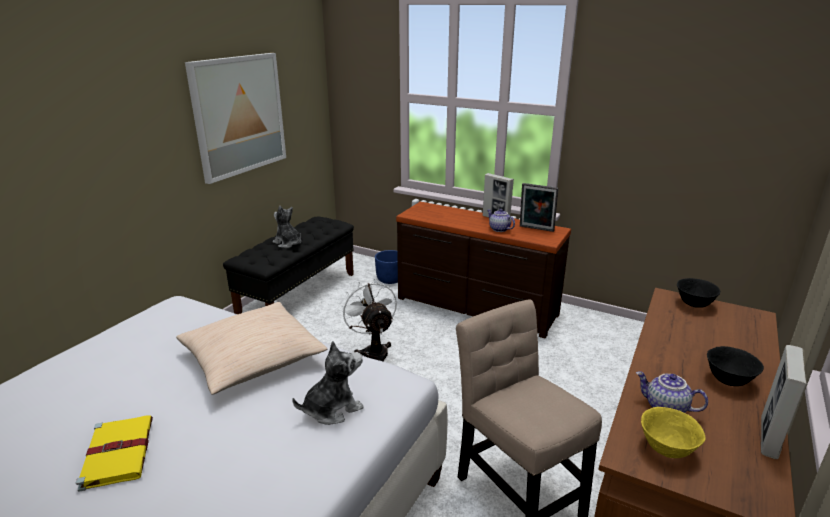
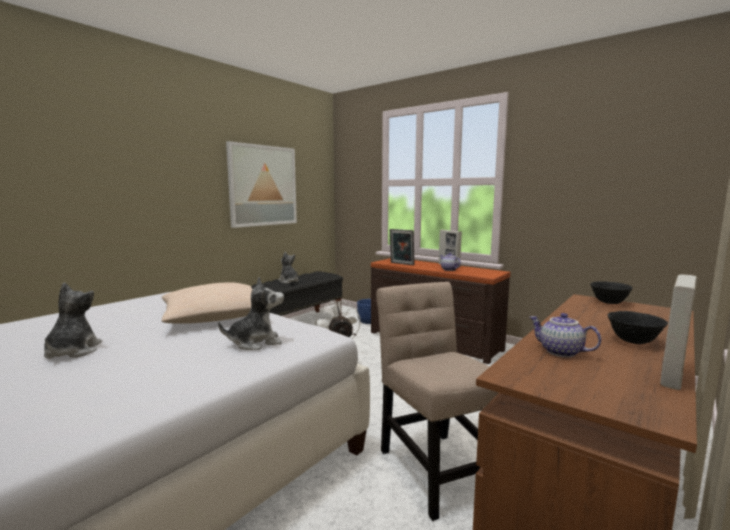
camera: 10 degrees right, 15 degrees down
(118, 452) = (72, 352): yellow book -> plush toy
(536, 229) = (480, 270): picture frame -> picture frame (401, 264)
(666, 449) = (552, 374): yellow bowl -> none

